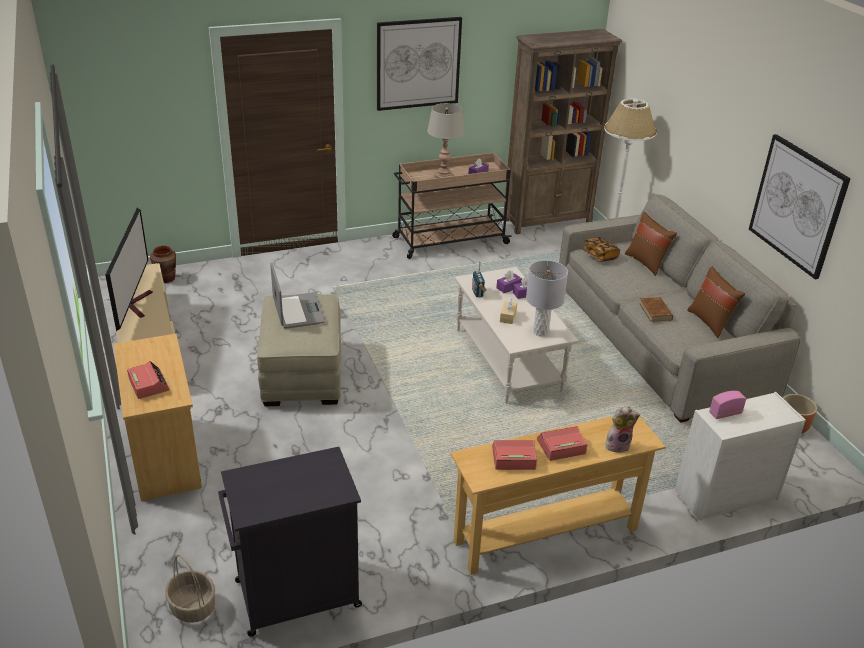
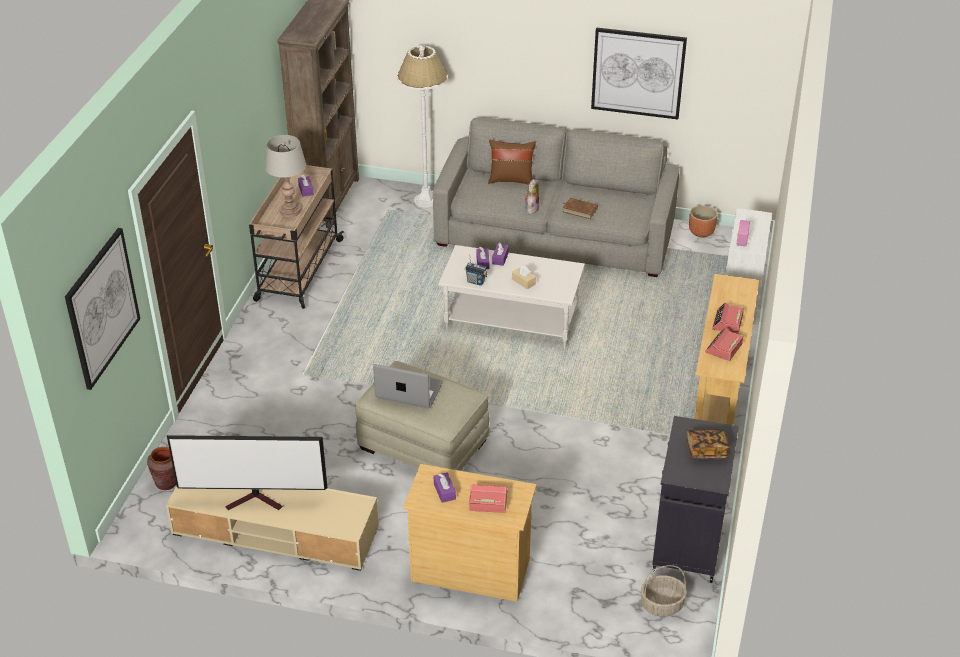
camera: 55 degrees left, 5 degrees up
(137, 303) = (256, 500): television -> television turned 150 degrees clockwise
(147, 357) = (444, 491): none -> purple tissue box
(418, 63) = (236, 115): picture -> picture (102, 308)
(541, 332) = (559, 275): grey table lamp -> none
(599, 256) = (479, 196): book -> book (706, 450)
(618, 445) = (743, 298): plush toy -> plush toy (531, 208)
(710, 322) = (614, 194): brown pillow -> none

